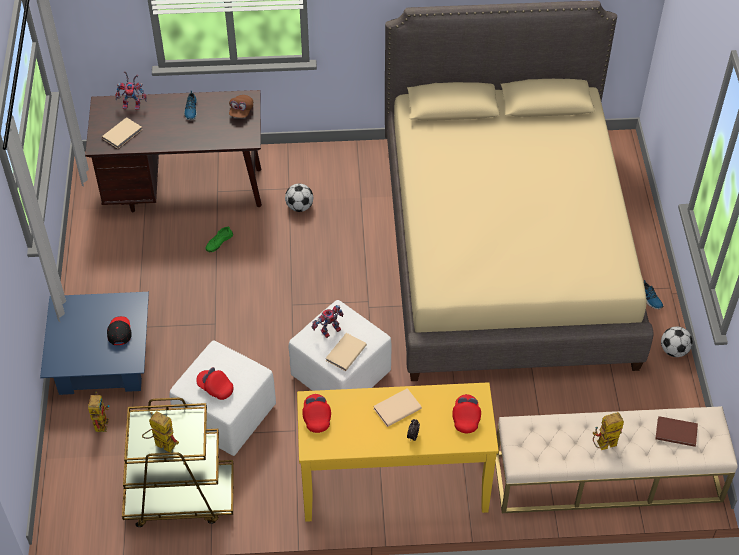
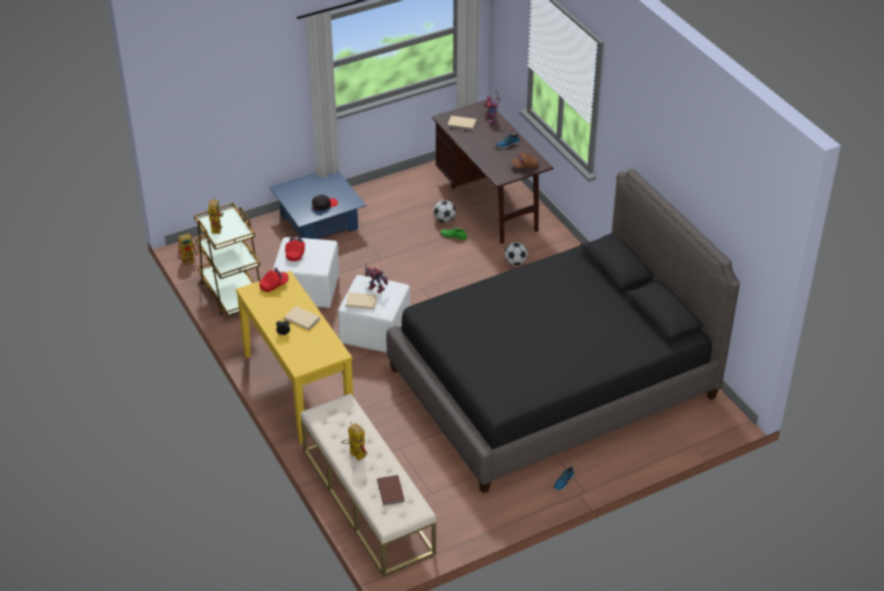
camera: 65 degrees right, 10 degrees down
(100, 421) = (270, 239): toy robot -> toy robot (191, 260)
(466, 417) = (313, 354): red cap -> none
(506, 250) = (553, 383): beige bed -> black bed
(674, 351) = (517, 510): football -> football (444, 220)

